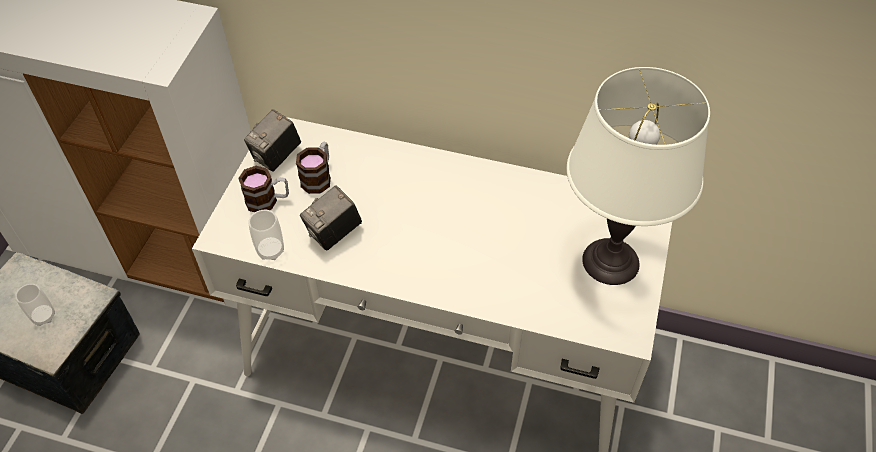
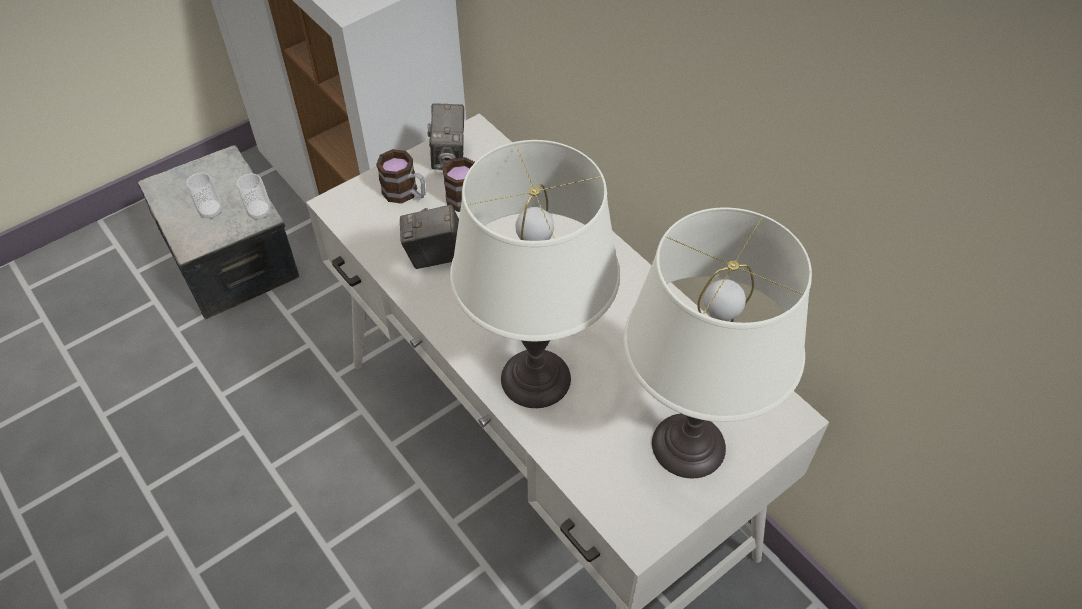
camera: 35 degrees right, 0 degrees up
(270, 250) = (367, 241): cup -> cup (259, 212)
(277, 157) = (449, 157): camera -> camera turned 75 degrees counterclockwise
(480, 276) = (536, 378): none -> white table lamp

